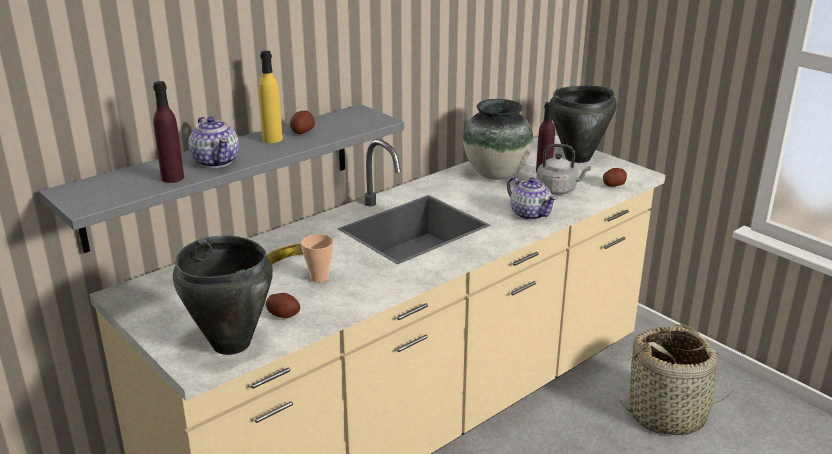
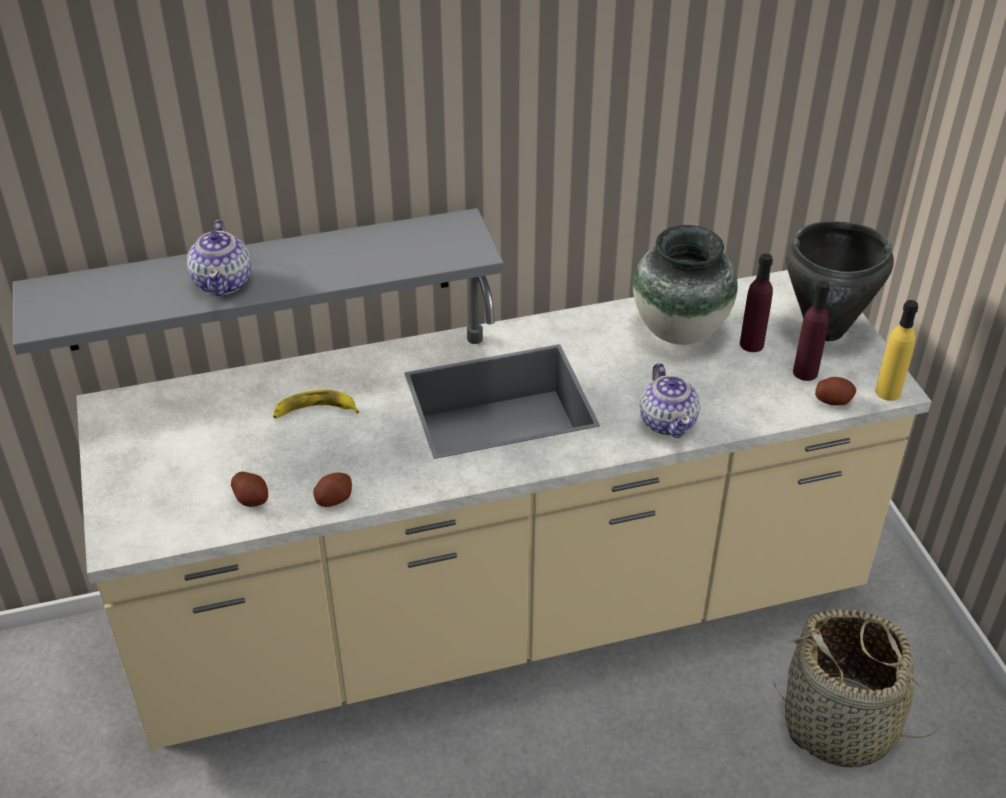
camera: 25 degrees right, 15 degrees up
(172, 178) = (157, 300): purple bottle -> purple bottle (805, 372)
(231, 344) = (170, 524): black cooking pot -> none
(272, 139) = (316, 255): yellow bottle -> yellow bottle (888, 392)
(302, 132) = (361, 250): potato -> potato (334, 499)
(319, 277) = (328, 451): cup -> none
(558, 190) = (744, 387): grey kettle -> none

